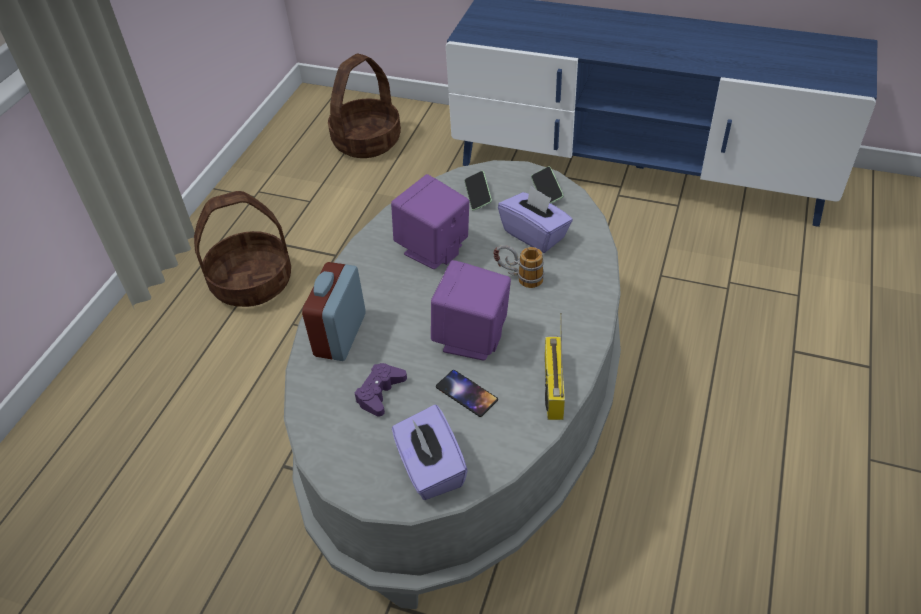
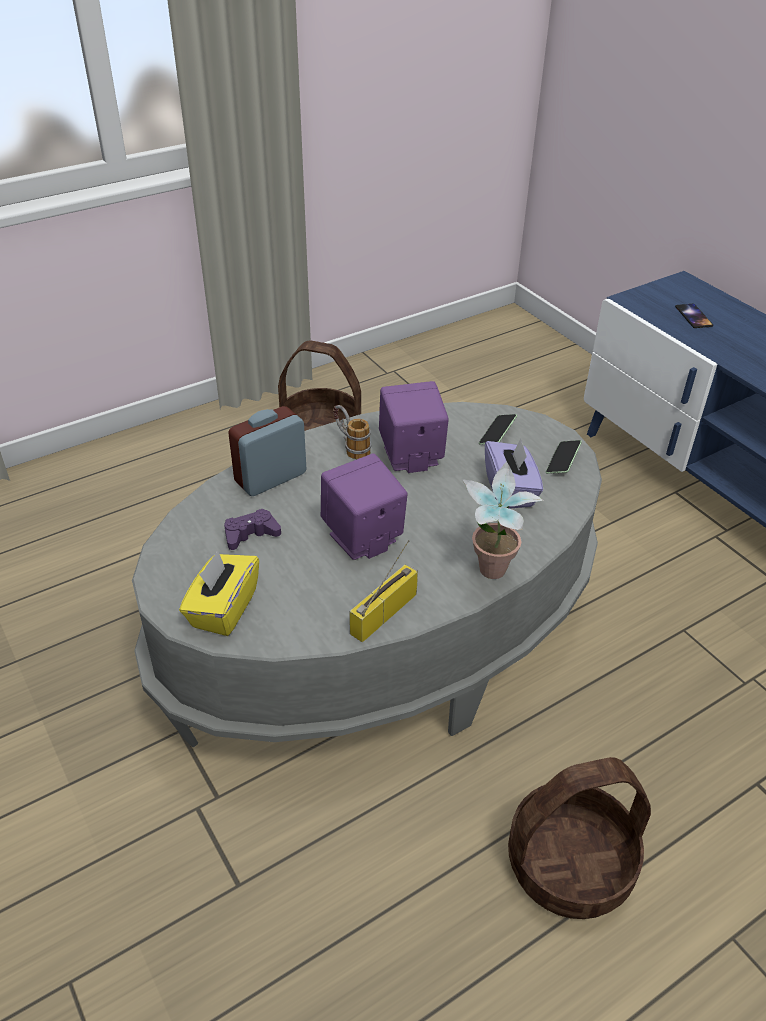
camera: 35 degrees right, 5 degrees down
(367, 141) = (521, 374): basket -> basket (569, 864)
(430, 468) = (223, 609): purple tissue box -> yellow tissue box
(466, 393) = (311, 575): phone -> phone (693, 316)
(518, 278) = (455, 516): mug -> mug (350, 447)
(593, 309) = (490, 577): none -> potted plant

